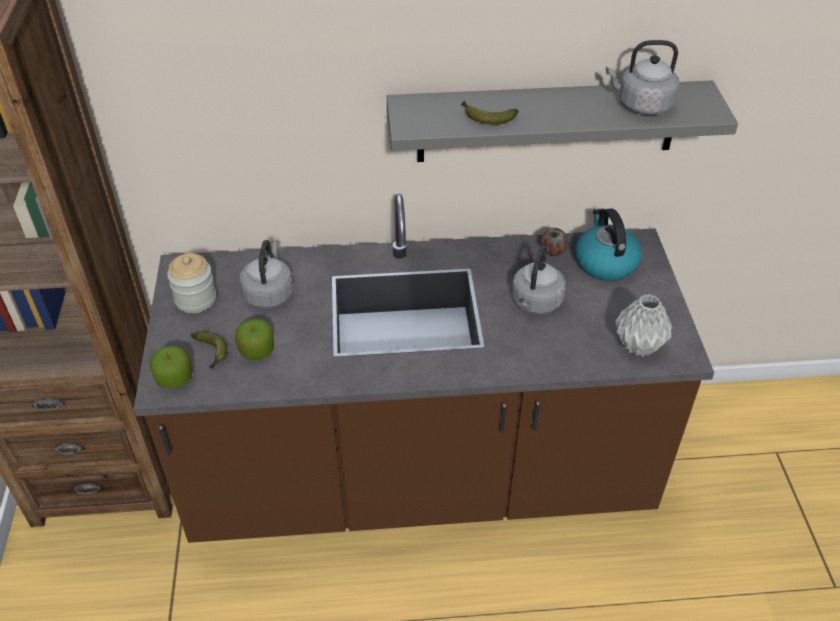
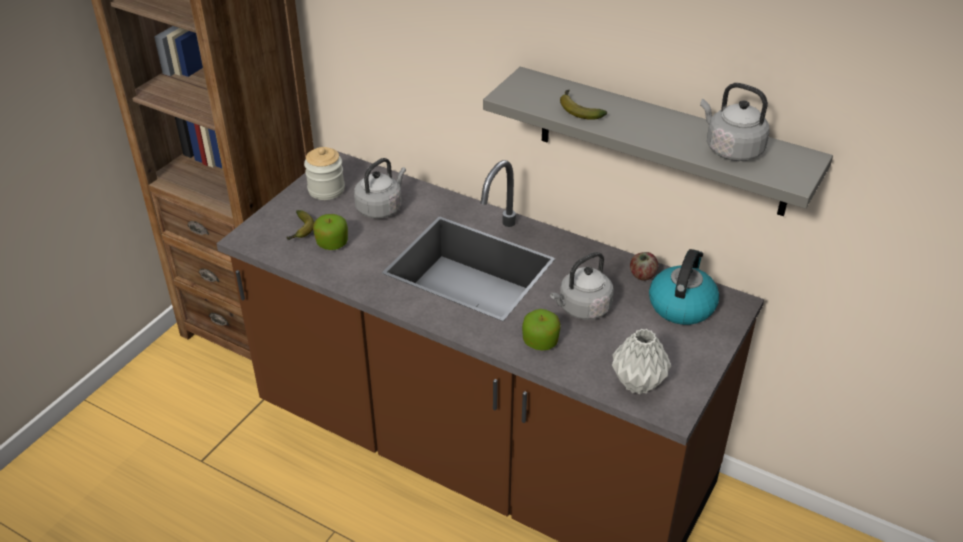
camera: 35 degrees right, 5 degrees down
(174, 378) = (260, 236): apple -> apple (540, 342)

